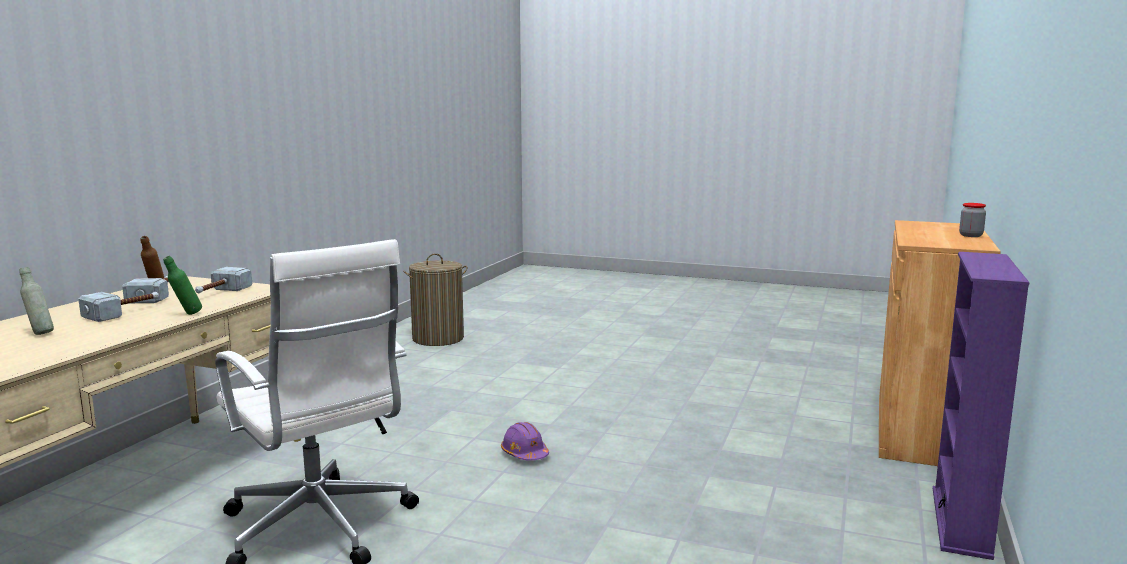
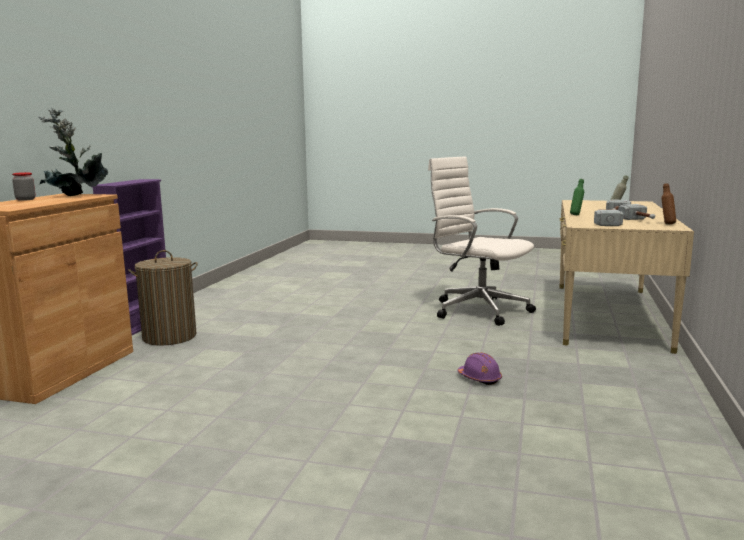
camera: 175 degrees right, 0 degrees up
(438, 338) = (636, 505): laundry basket -> laundry basket (169, 337)
(524, 454) = (390, 343): purple hard hat -> purple hard hat (479, 378)
(933, 240) = (75, 196): none -> potted plant

